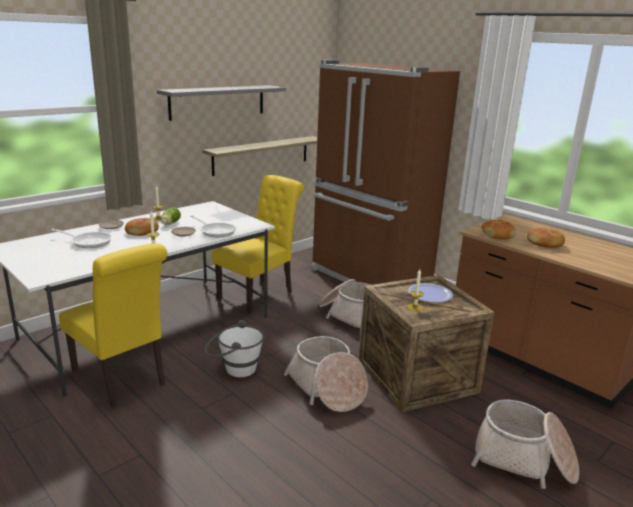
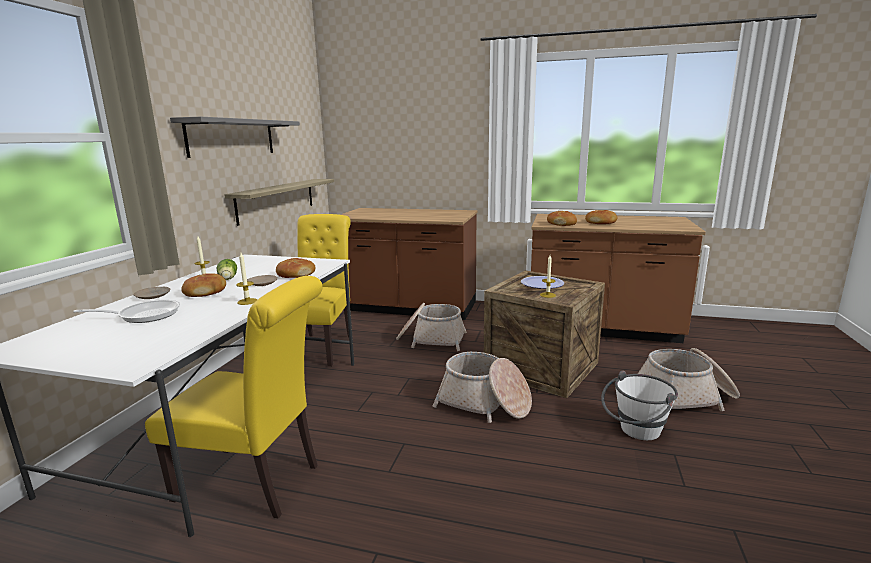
camera: 30 degrees left, 5 degrees down
(216, 231) = (295, 274): frying pan -> bread
(234, 369) = (377, 420): white bucket -> white bucket (635, 432)
(369, 278) = (409, 307): brown fridge -> brown counter

